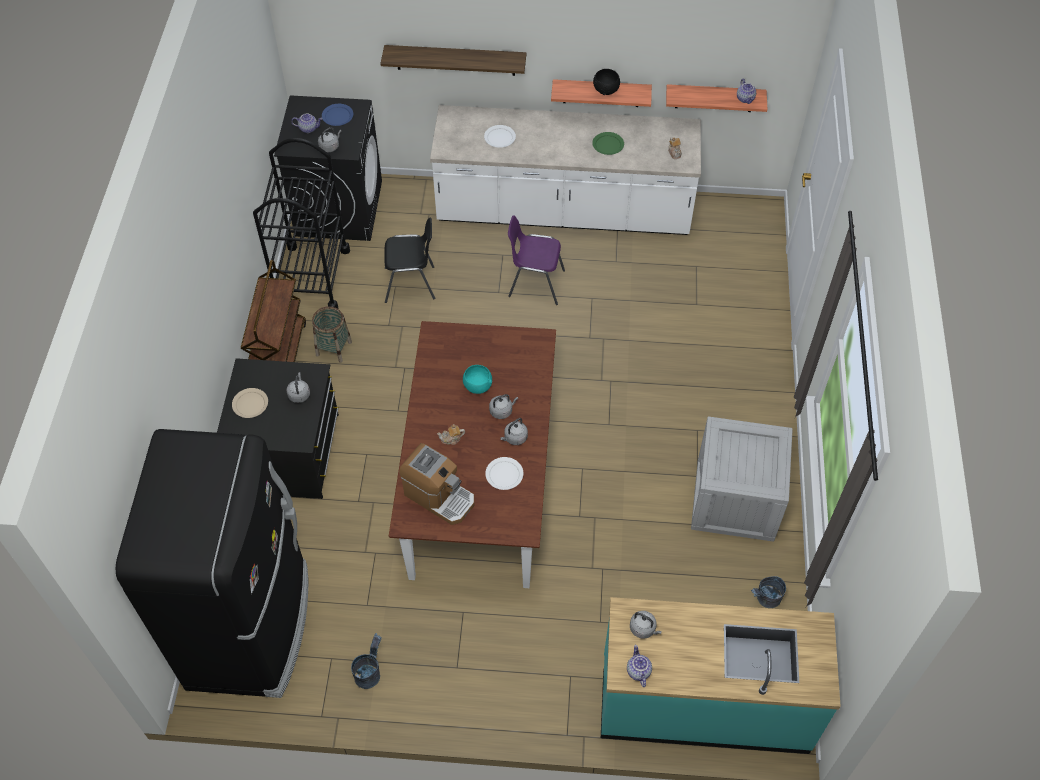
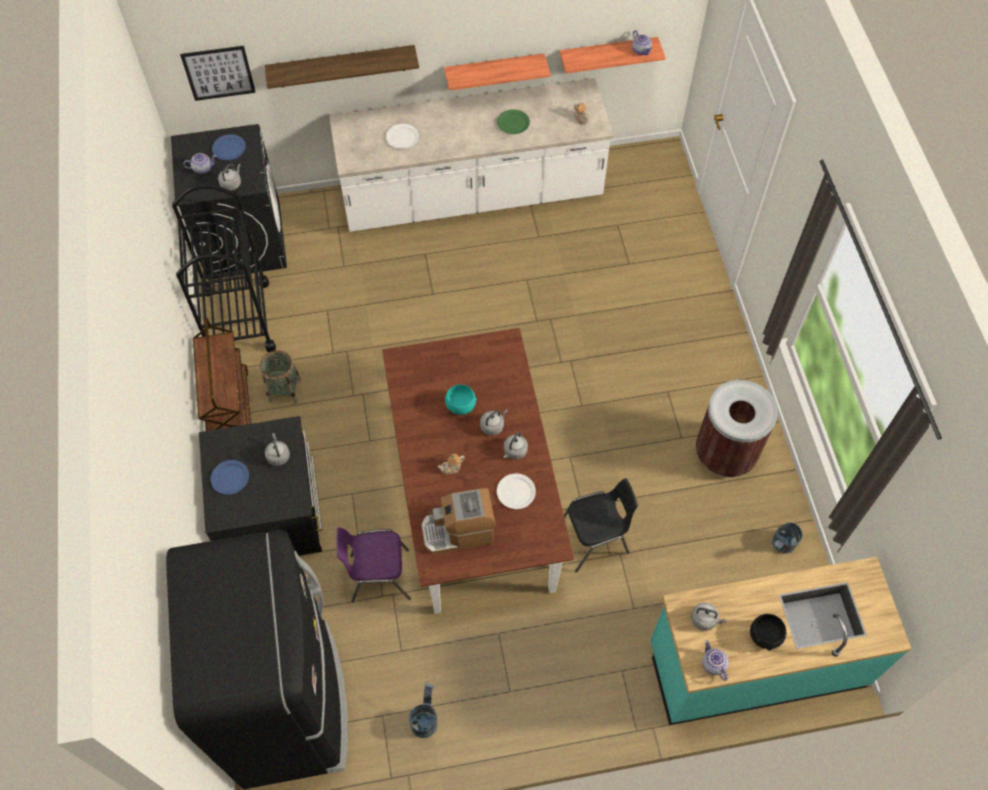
camera: 15 degrees left, 5 degrees up
(250, 404) = (230, 478): beige plate -> blue plate
(341, 44) = (218, 73): none -> picture
(411, 284) = (343, 304): black chair -> black chair (595, 540)
(439, 496) = (458, 531): coffee machine -> coffee machine turned 150 degrees clockwise
(535, 283) = (466, 277): purple chair -> purple chair (378, 576)
(606, 90) = (501, 68): black bowl -> black bowl (765, 635)
(736, 501) = (725, 454): crate -> brown trash can

